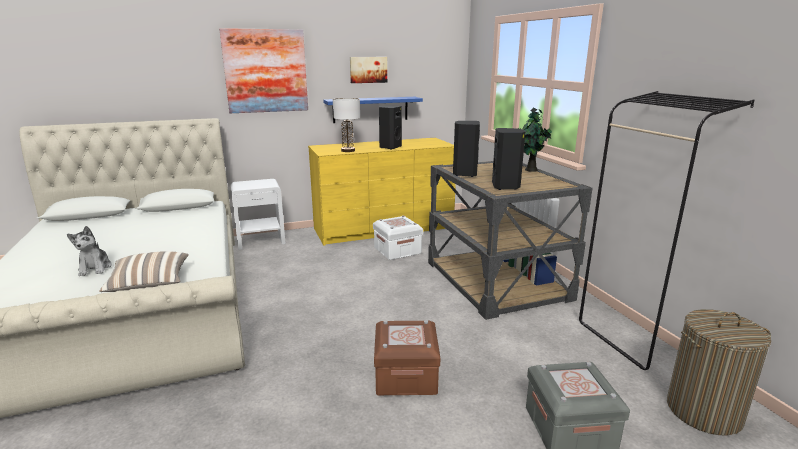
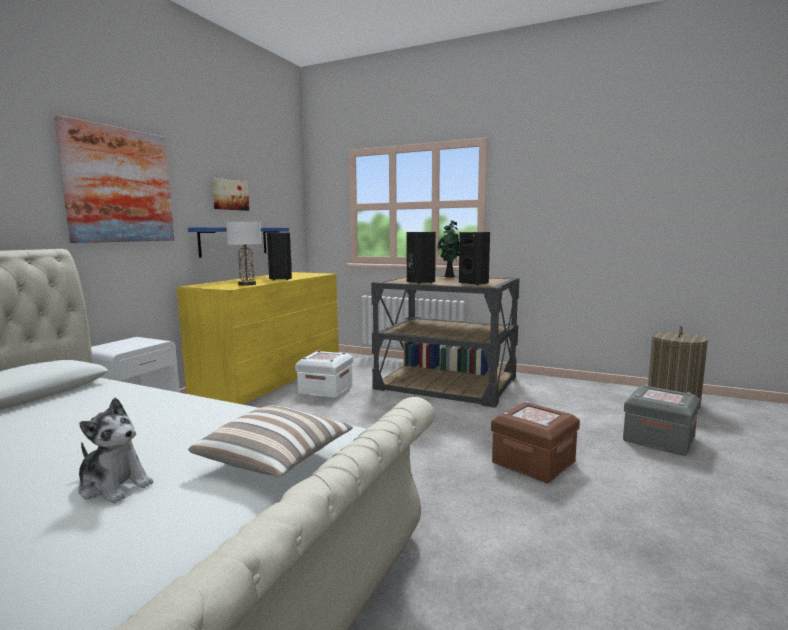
camera: 45 degrees left, 10 degrees down
(630, 340) = (582, 386): black clothes rack -> none

